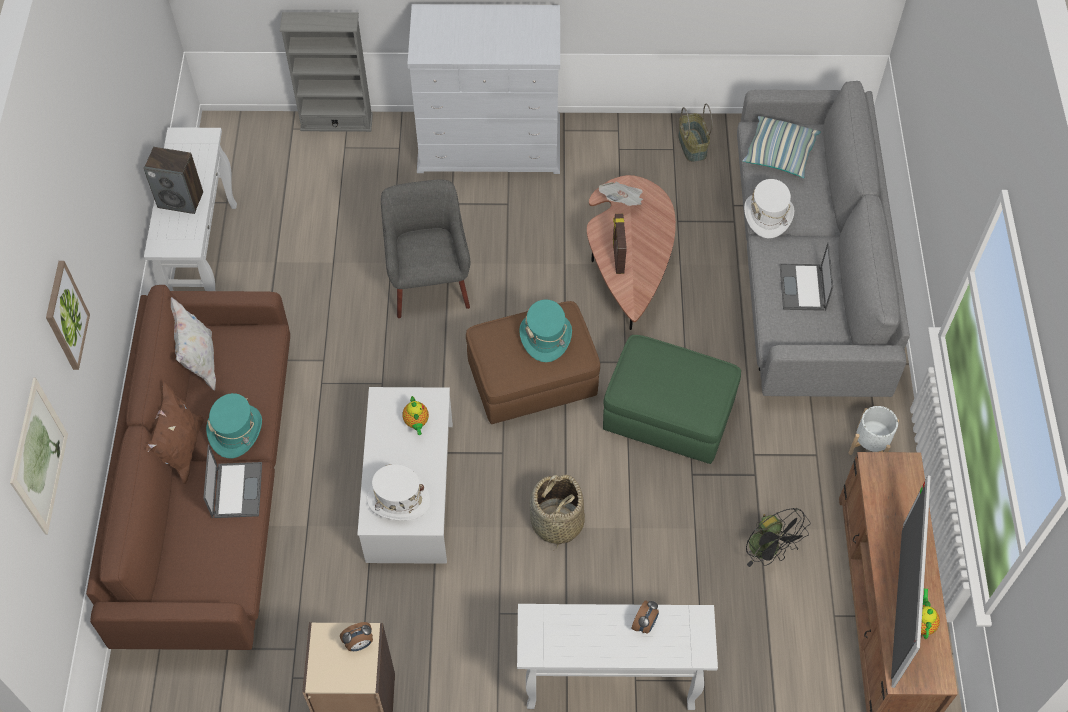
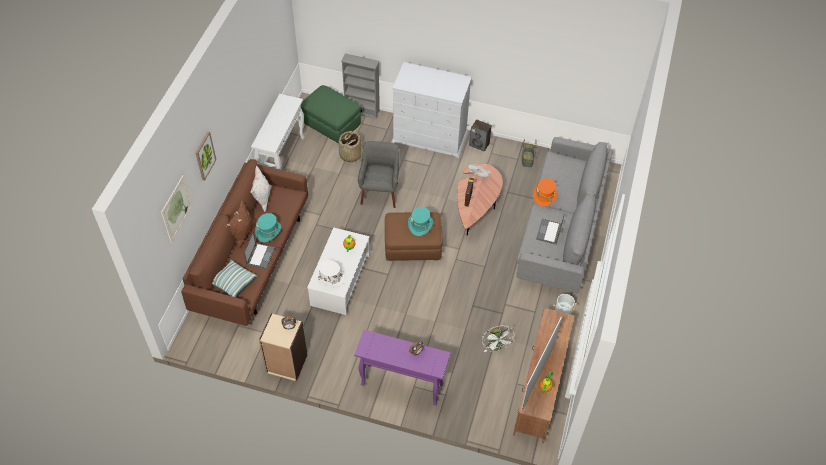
camera: 15 degrees right, 5 degrees down
(181, 200) = (275, 126): speaker -> speaker (479, 144)
(556, 522) = (402, 310): basket -> basket (350, 155)
(608, 684) = (401, 384): white console table -> purple console table
(667, 417) = (470, 277): green ottoman -> green ottoman (331, 124)
(767, 216) = (544, 196): white hat -> orange hat
(769, 551) = (496, 347): black fan -> white fan
(779, 154) = (561, 170): pillow -> pillow (233, 282)

